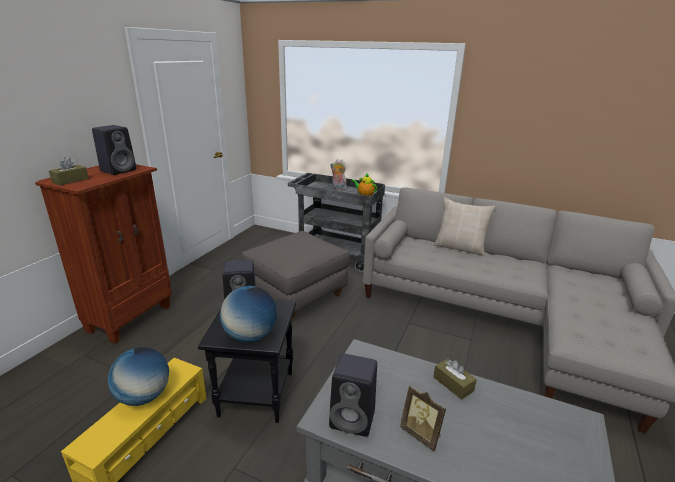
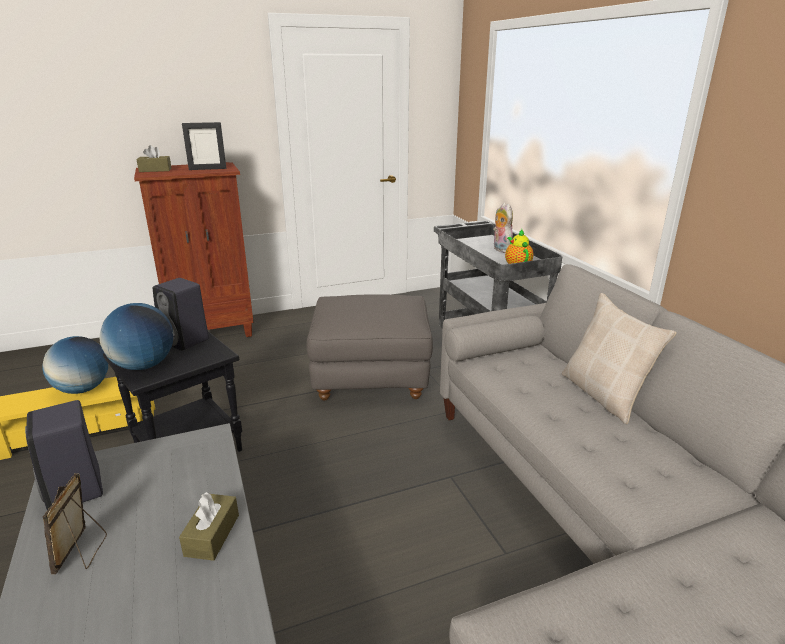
camera: 45 degrees right, 0 degrees up
(119, 170) = (207, 169): black speaker -> picture frame

